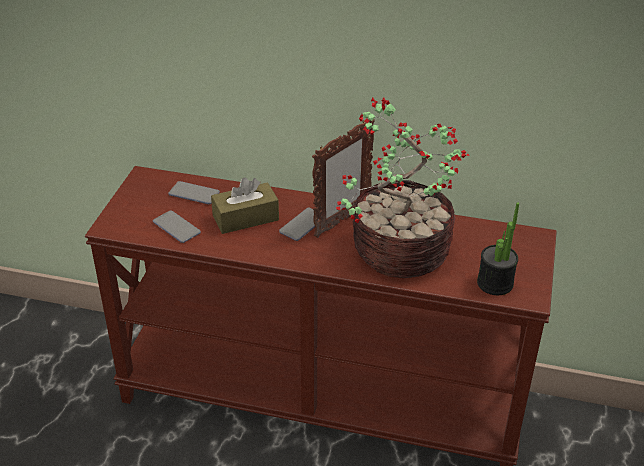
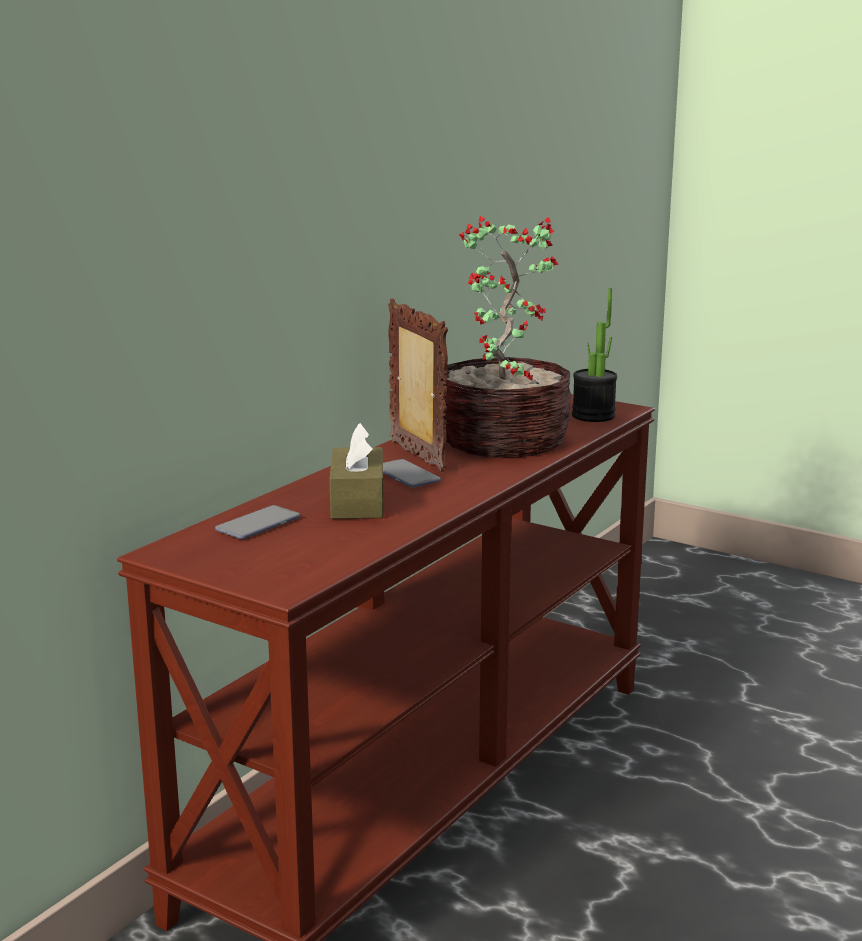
camera: 70 degrees left, 20 degrees down
(176, 227) = (337, 543): phone -> none

